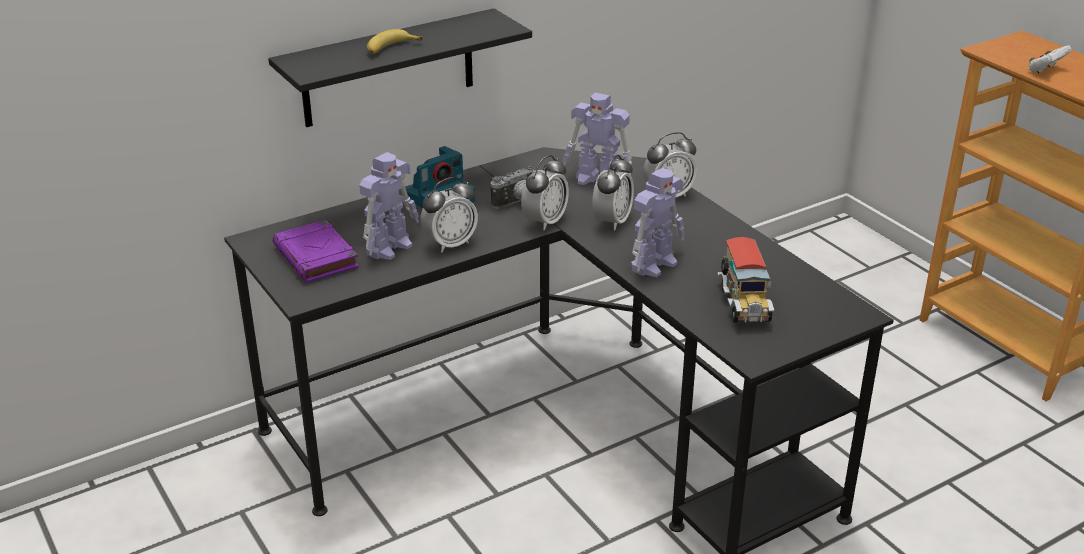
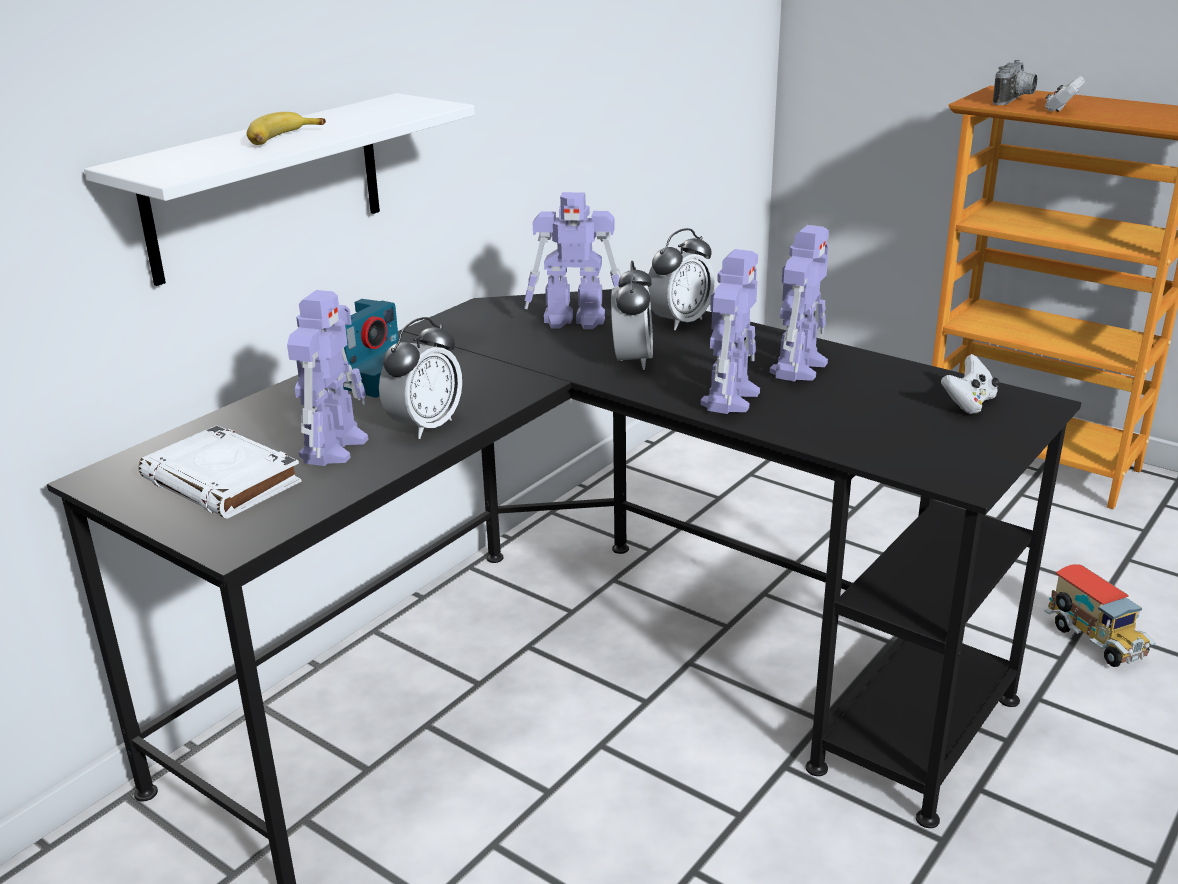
camera: 20 degrees left, 5 degrees down
(317, 257) = (223, 482): purple book -> white book
(388, 69) = (266, 187): black shelf -> white shelf
(518, 203) = (487, 362): camera -> camera (1014, 101)
(545, 221) = (541, 376): alarm clock -> none
(720, 250) = (799, 367): none -> toy robot
(743, 305) = (888, 422): toy truck -> toy truck (1094, 641)
(811, 303) = (968, 404): none -> white game controller

